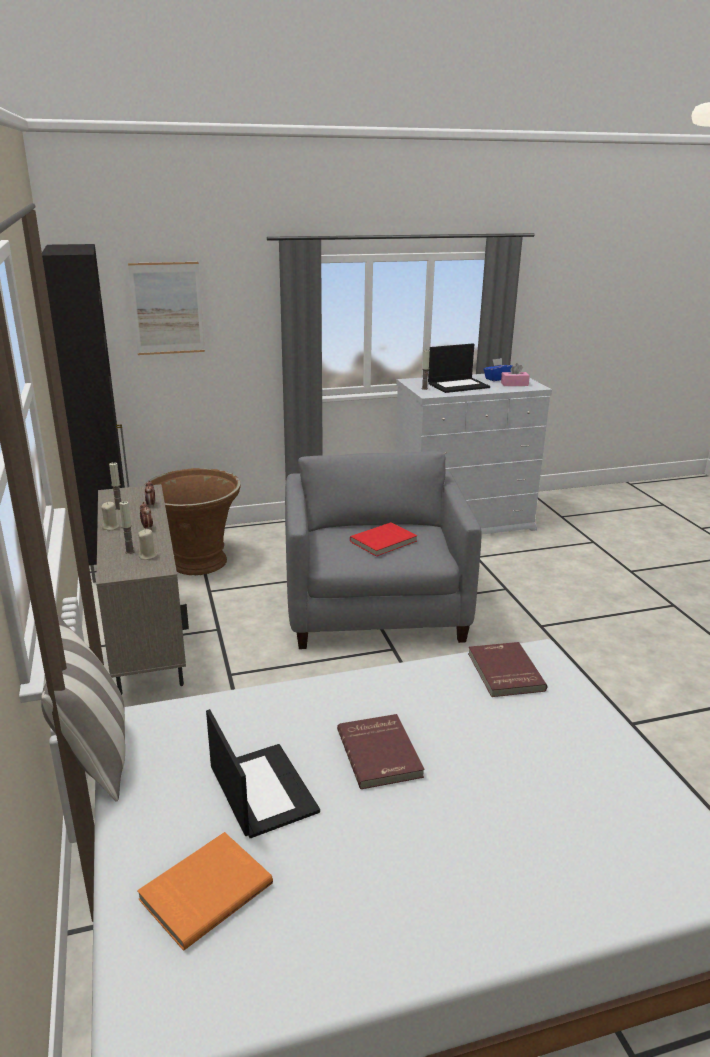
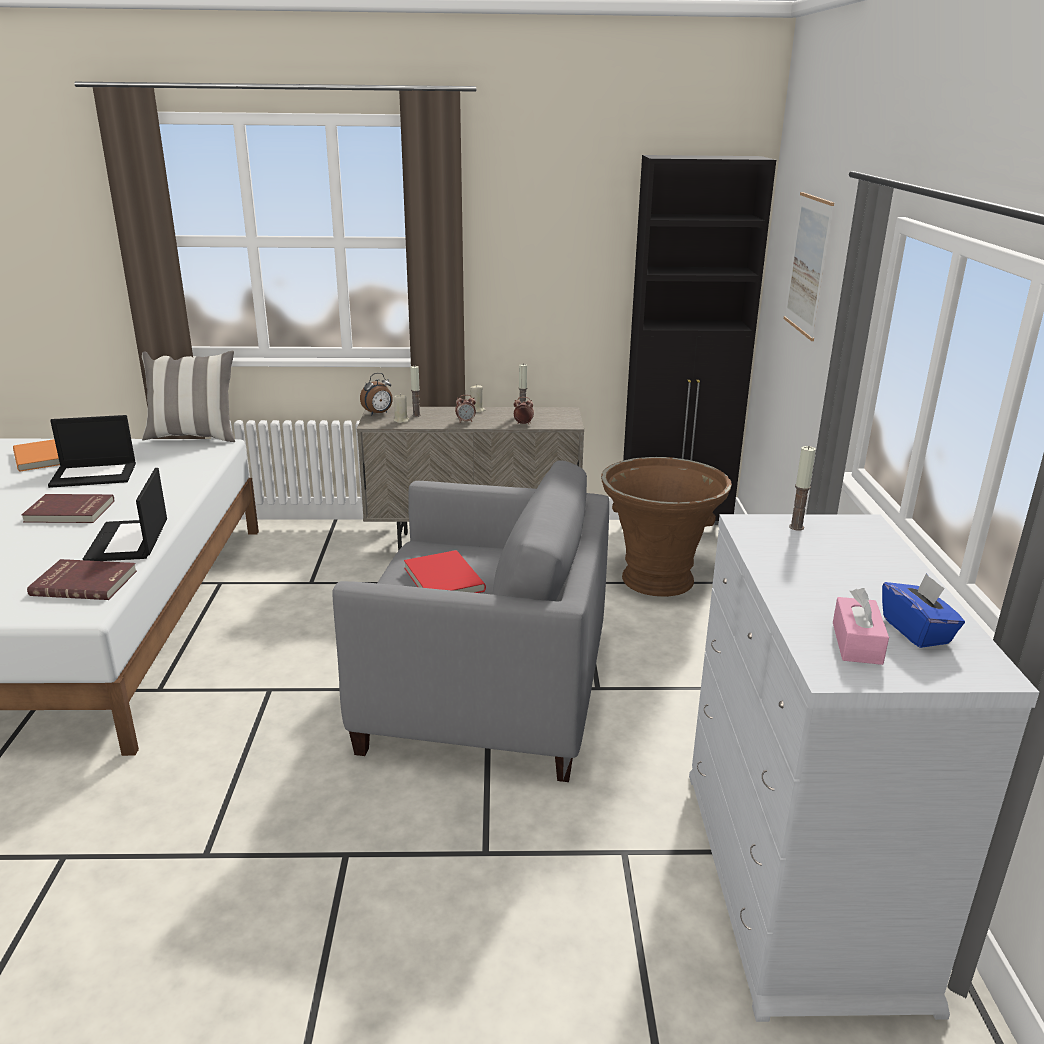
camera: 105 degrees right, 0 degrees up
(125, 571) = (378, 413): none -> alarm clock
(458, 385) = (830, 566): laptop -> laptop (128, 541)

